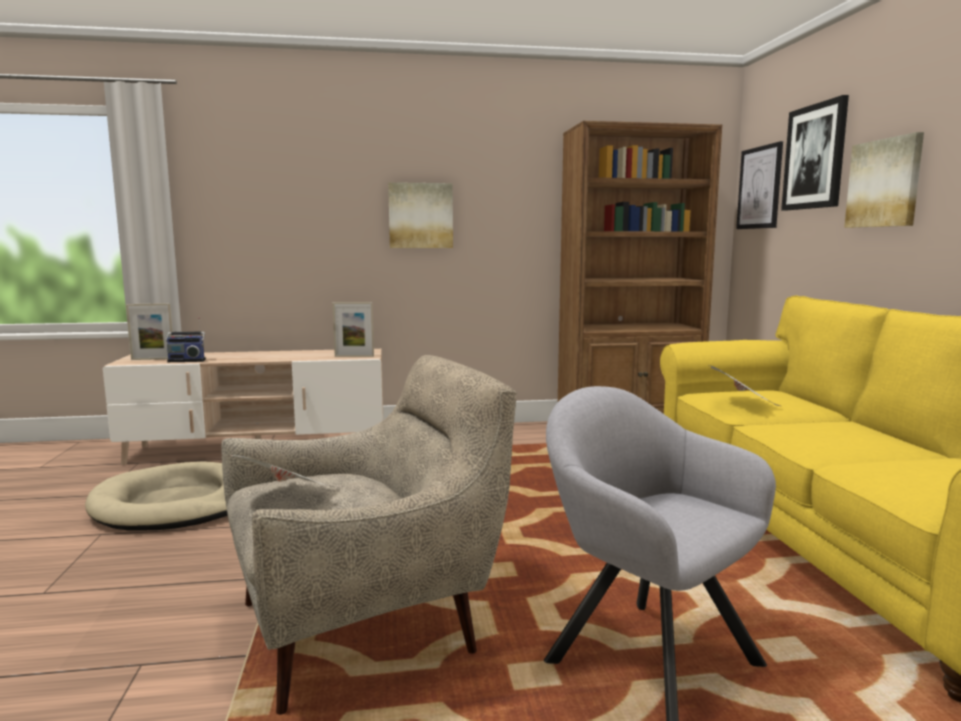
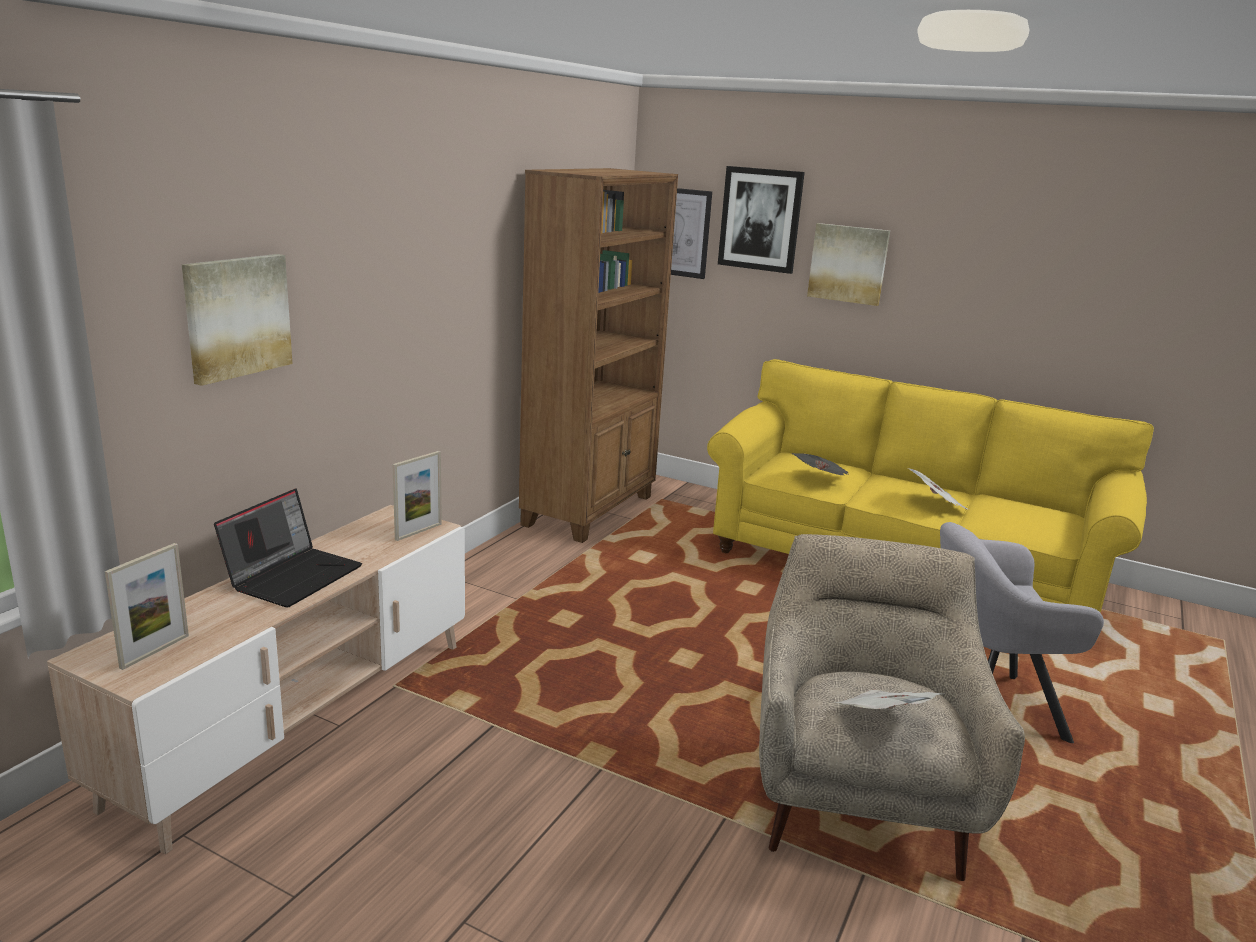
camera: 55 degrees left, 10 degrees up
(177, 504) = (431, 835): beige dog bed -> none
(187, 360) = (229, 630): radio -> none
(260, 355) = (293, 576): none -> laptop
(420, 215) = (398, 298): picture -> picture (237, 316)
(840, 445) = (935, 505): none -> newspaper

